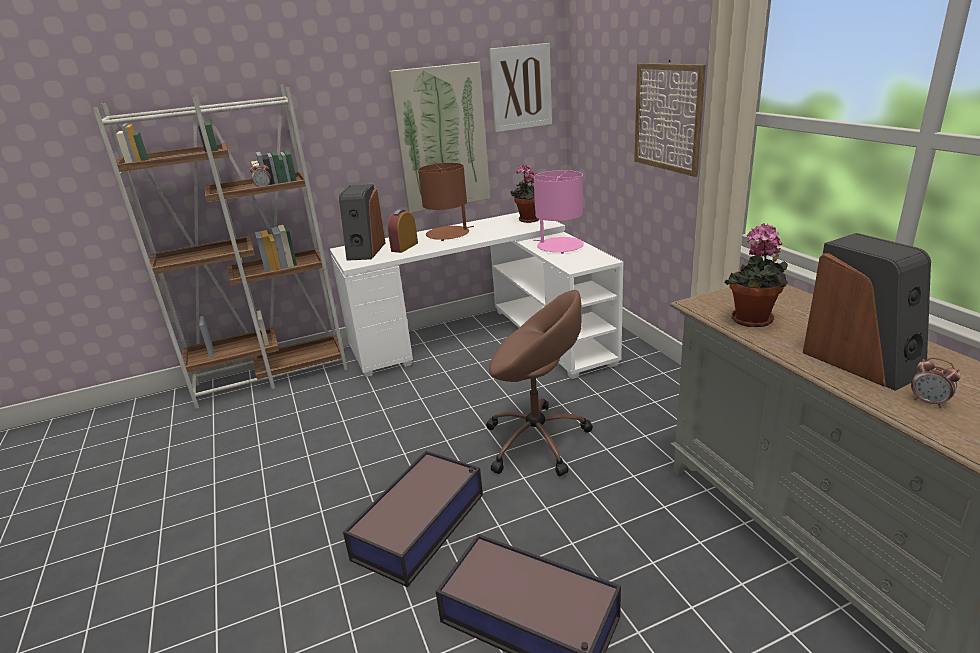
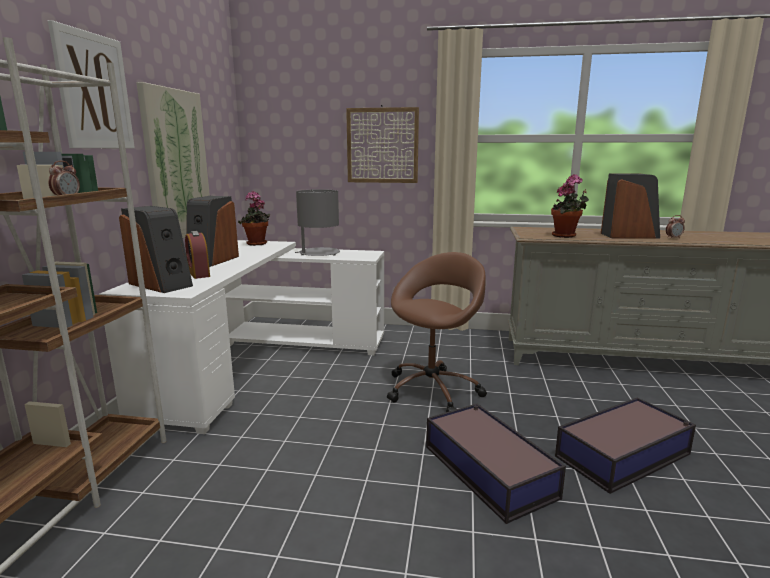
camera: 60 degrees left, 10 degrees down
(448, 234) = (212, 260): brown table lamp -> speaker
(521, 88) = (219, 126): picture -> picture (94, 91)
(559, 246) = (319, 253): pink table lamp -> grey table lamp

